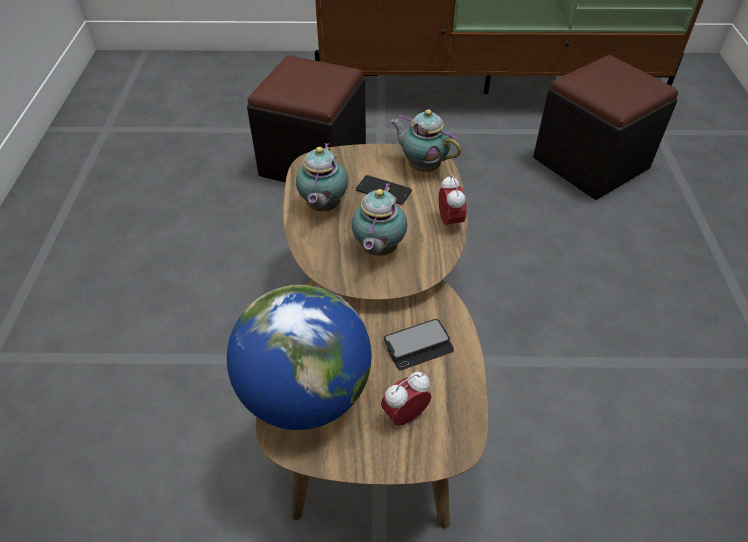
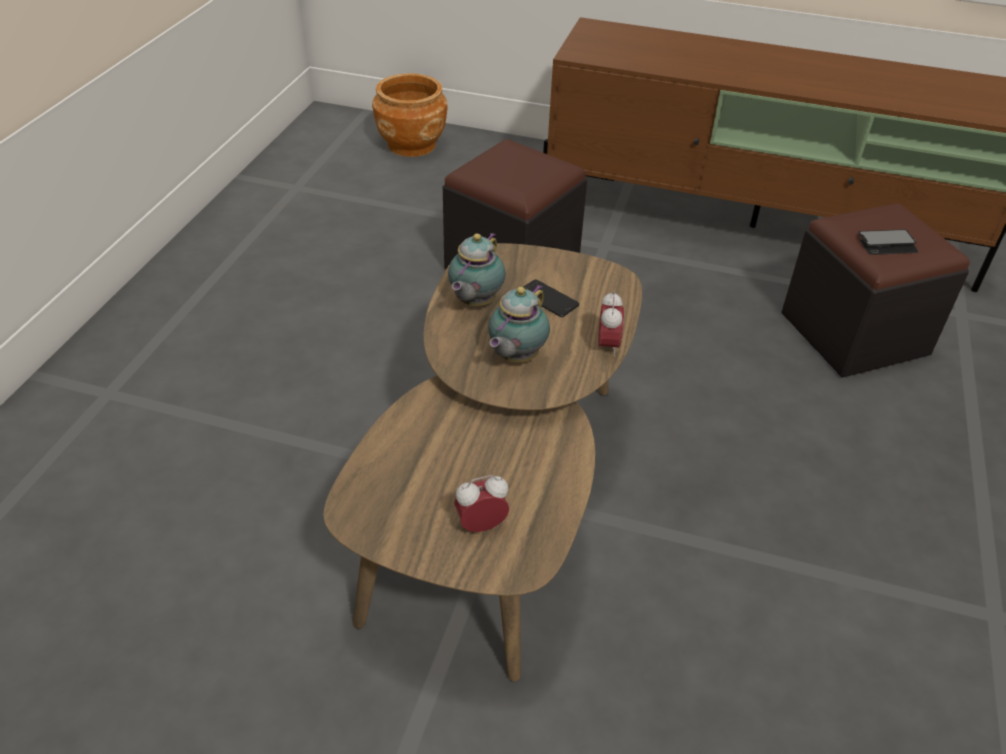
camera: 15 degrees right, 5 degrees down
(194, 74) = (412, 145): none -> brown planter
(305, 394) = (387, 481): globe -> none
(418, 345) = (524, 463): phone -> phone (887, 244)
(422, 166) = (602, 282): teapot -> none

